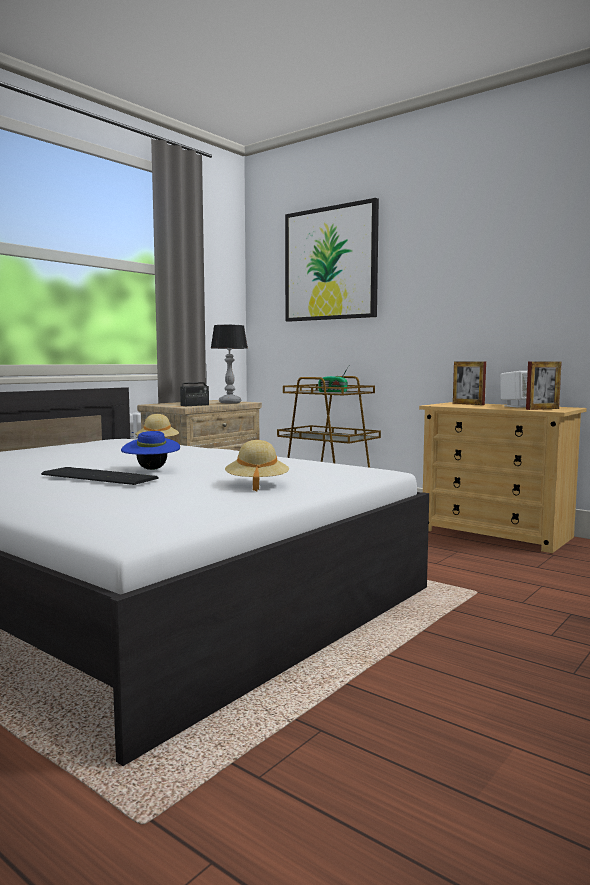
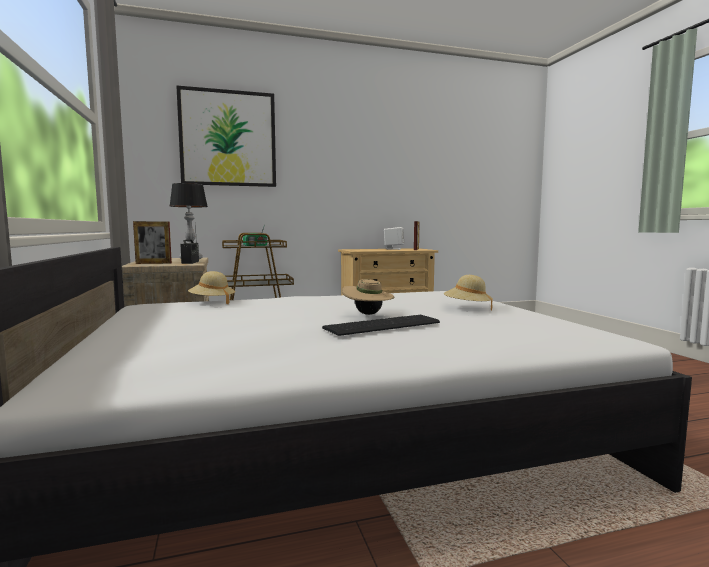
camera: 55 degrees left, 0 degrees up
(151, 469) = (368, 314): blue hat -> beige hat
(468, 404) = (361, 249): picture frame -> picture frame (153, 263)

